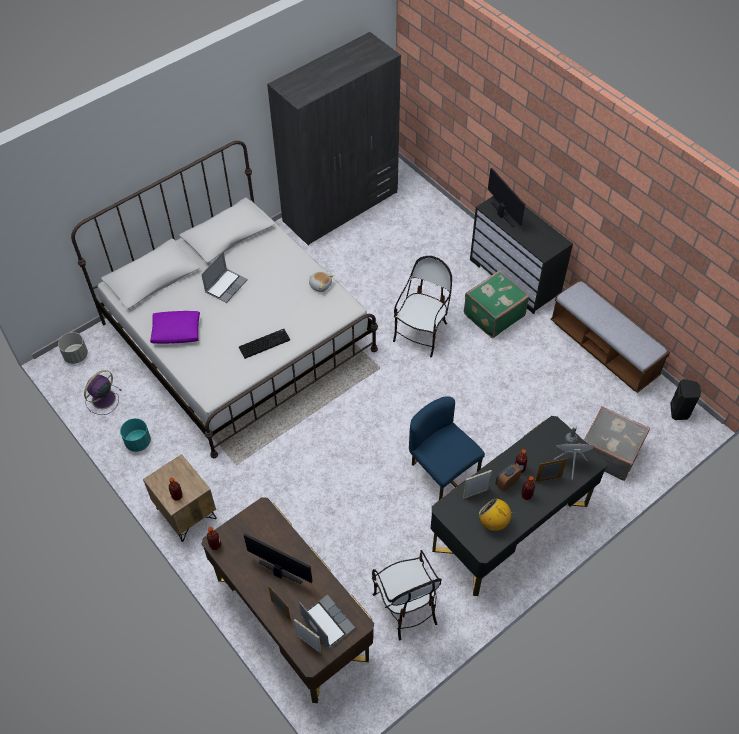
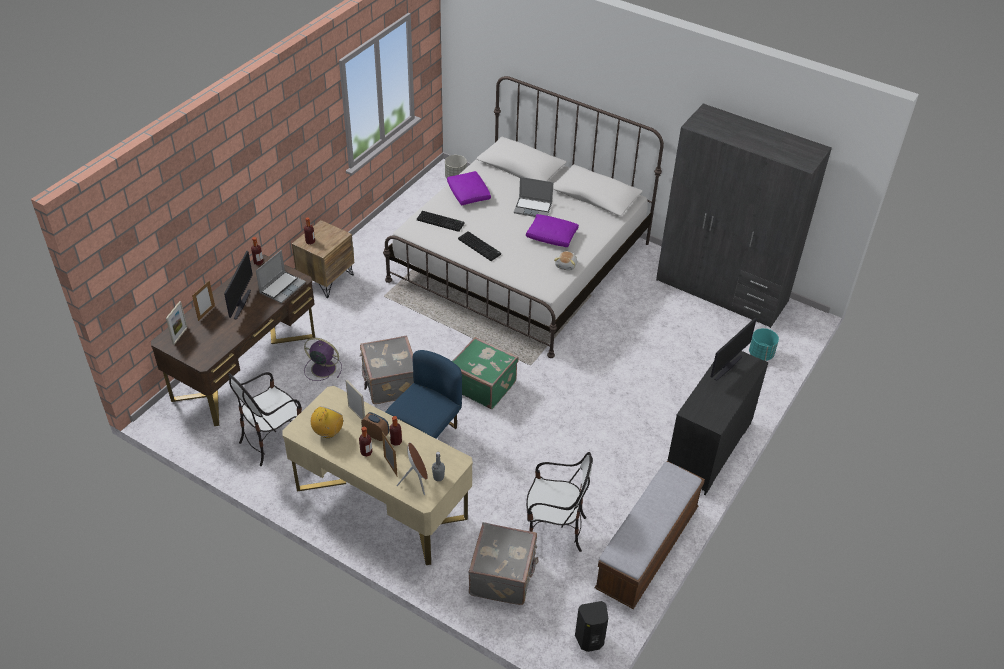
camera: 70 degrees right, 10 degrees down
(103, 400) = (418, 204): purple fan -> purple fan (322, 368)
(138, 442) = (385, 234): turquoise planter -> turquoise planter (761, 354)
(210, 366) = (441, 221): none -> keyboard
(275, 283) = (552, 236): none -> purple pillow
(326, 622) = (201, 342): laptop -> laptop (282, 287)
(363, 487) = (389, 383): none -> grey suitcase
(421, 334) = (588, 387): chair -> chair (554, 530)
(493, 314) = (645, 440): green suitcase -> green suitcase (483, 385)
(510, 526) = (381, 503): black desk -> beige desk

